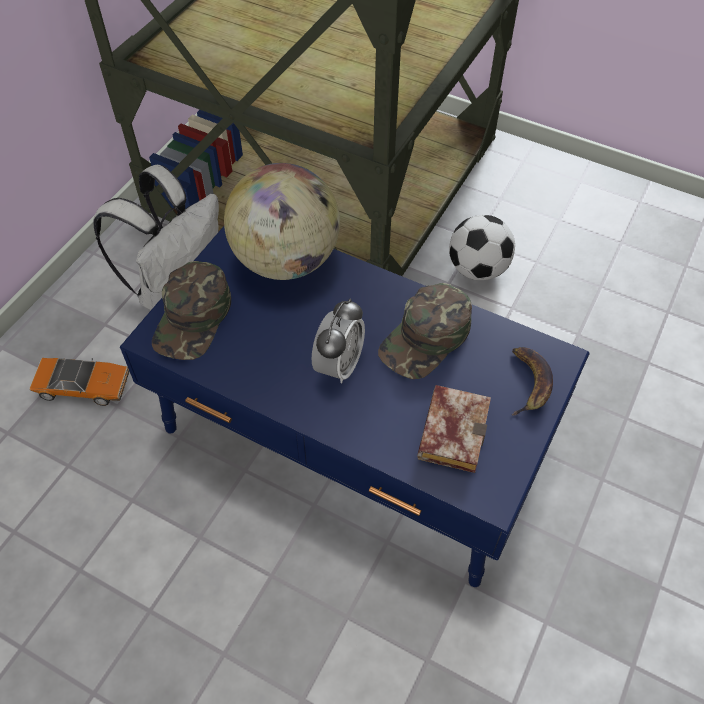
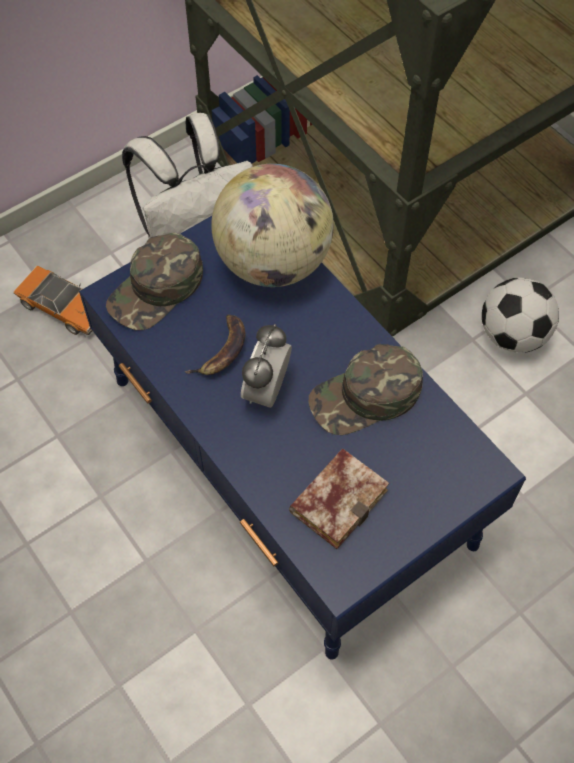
camera: 25 degrees right, 5 degrees up
(339, 365) = (267, 390): alarm clock -> alarm clock turned 150 degrees clockwise
(529, 383) = (443, 484): banana -> banana (222, 351)

